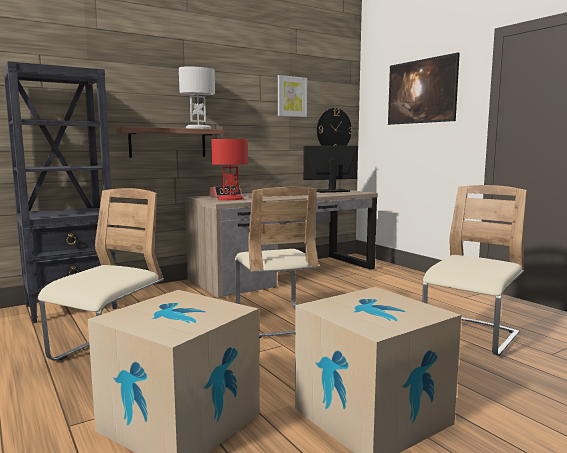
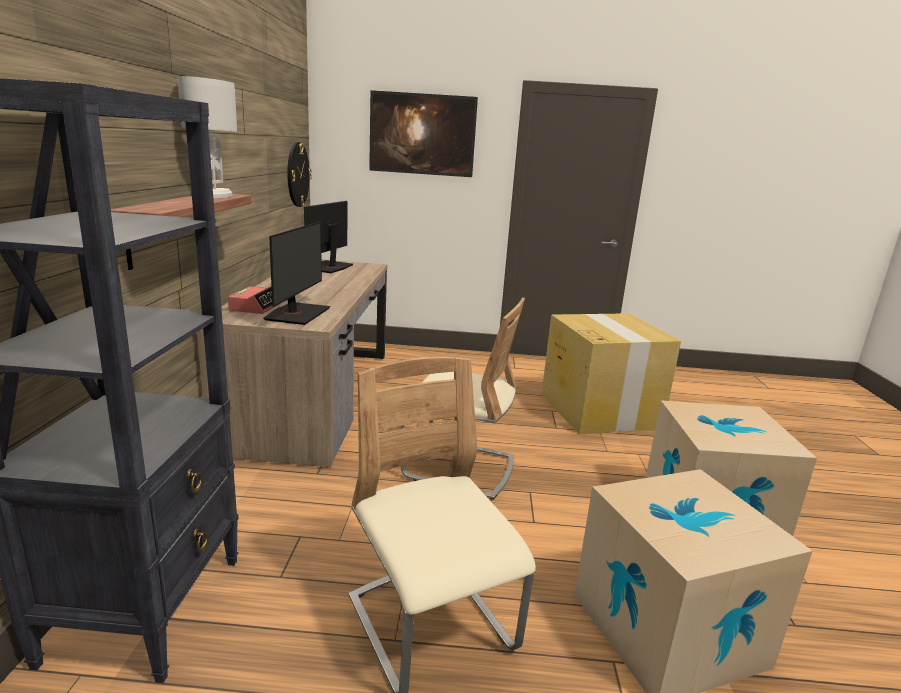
camera: 55 degrees left, 10 degrees up
(230, 199) = (297, 314): red table lamp -> monitor
(291, 96) = (269, 126): picture -> none
(470, 337) = (598, 410): beige chair -> cardboard box

